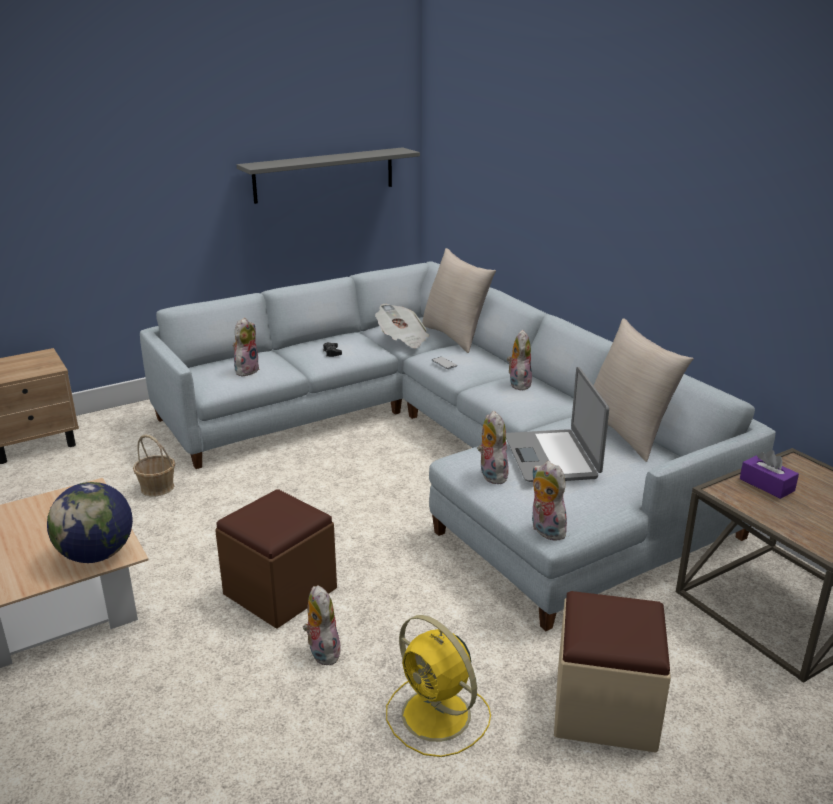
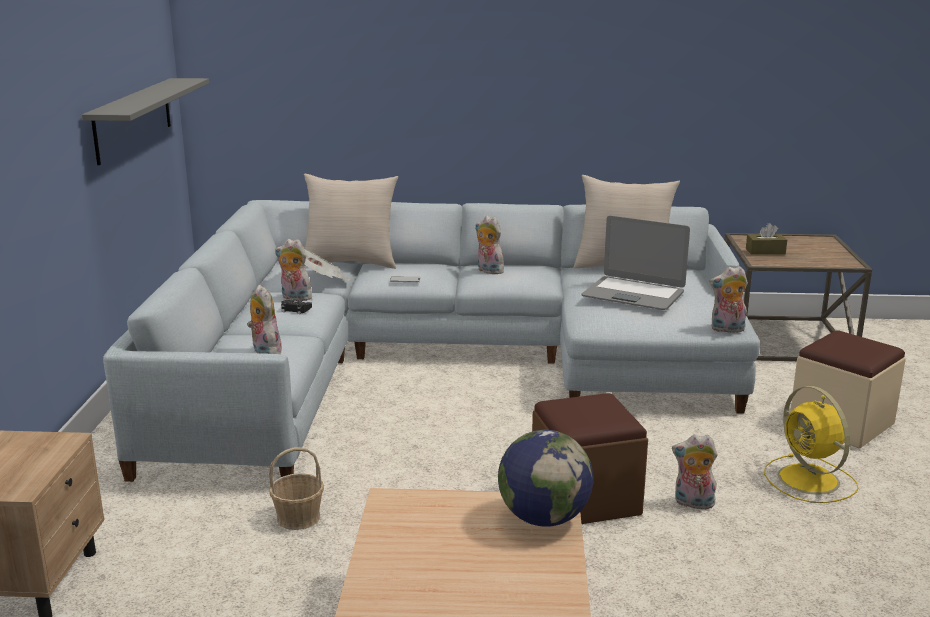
camera: 55 degrees left, 5 degrees down
(438, 716) = (810, 480): yellow fan -> yellow fan turned 75 degrees clockwise
(491, 475) = (629, 321): plush toy -> plush toy (294, 298)
(766, 485) = (765, 251): purple tissue box -> brown tissue box

